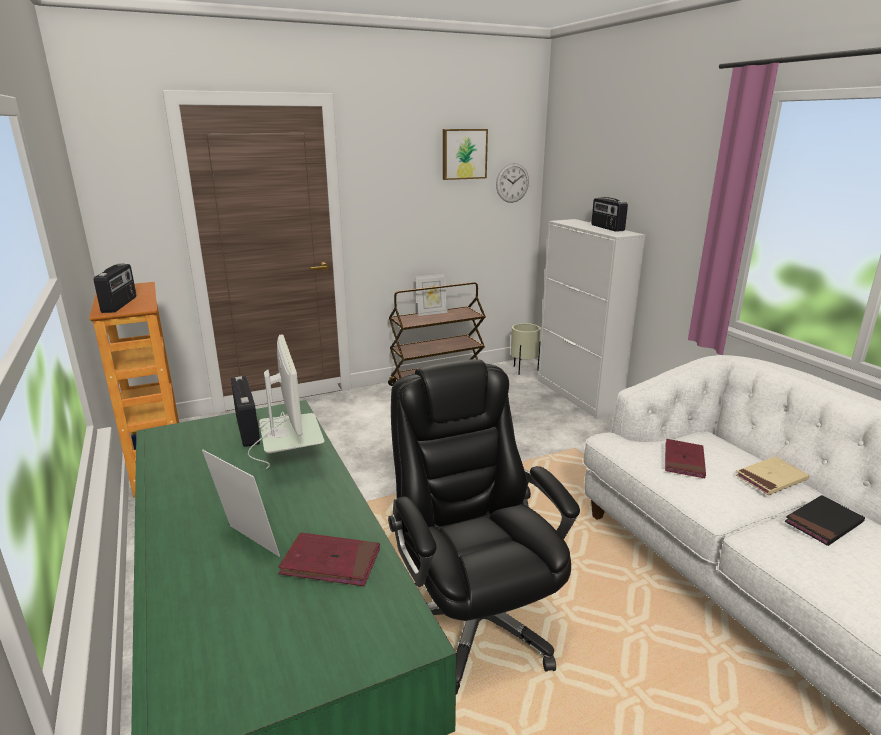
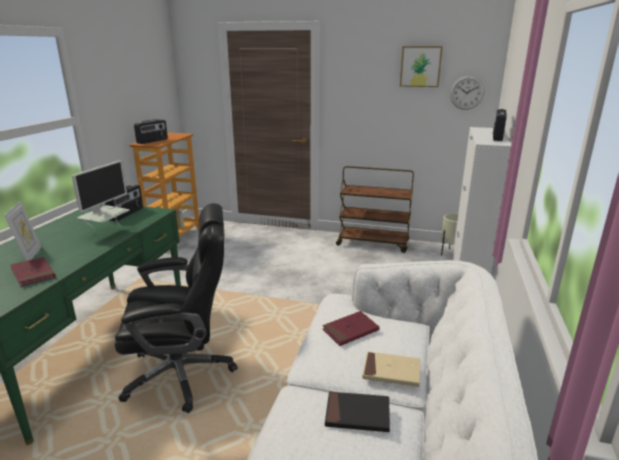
camera: 40 degrees right, 0 degrees up
(431, 313) = (377, 188): picture frame -> none
(475, 622) = (182, 373): black office chair -> black office chair turned 60 degrees clockwise

